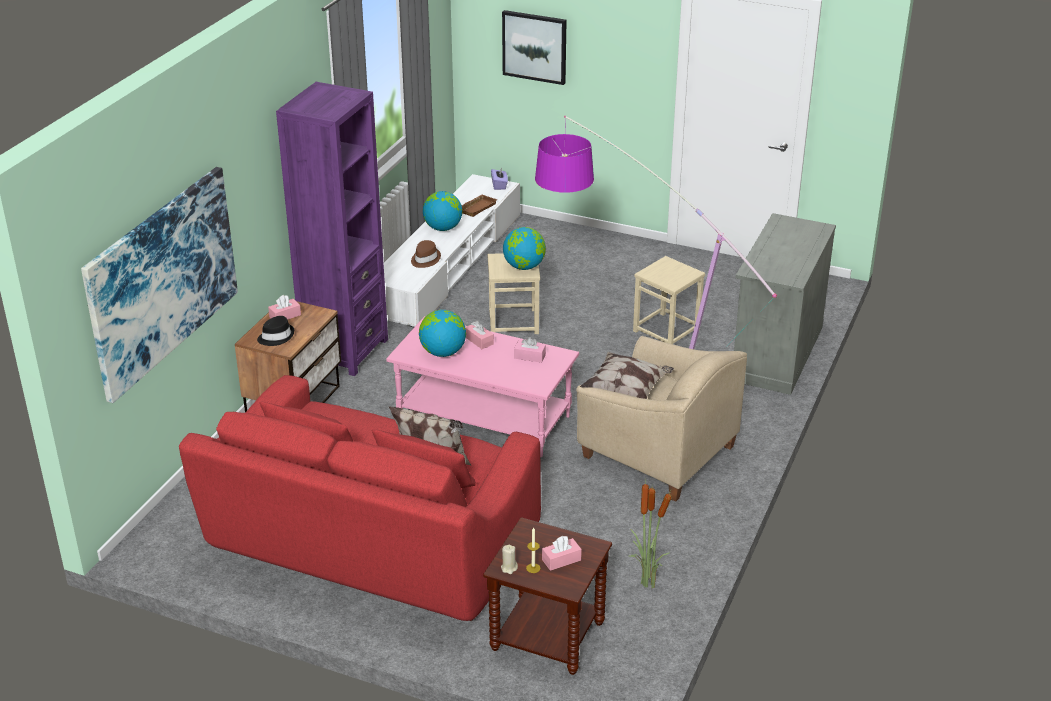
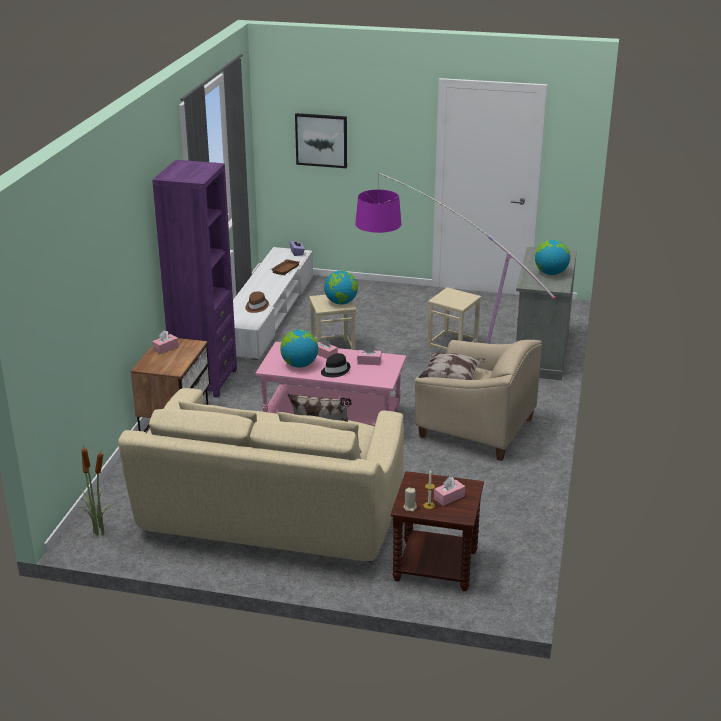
camera: 10 degrees left, 5 degrees down
(162, 280) = (83, 312): picture -> none
(276, 337) = (163, 363): black hat -> black hat (335, 370)
(372, 543) = (272, 515): red sofa -> beige sofa
(443, 228) = (263, 284): globe -> globe (551, 273)
(646, 583) = (499, 520): potted plant -> potted plant (98, 532)

